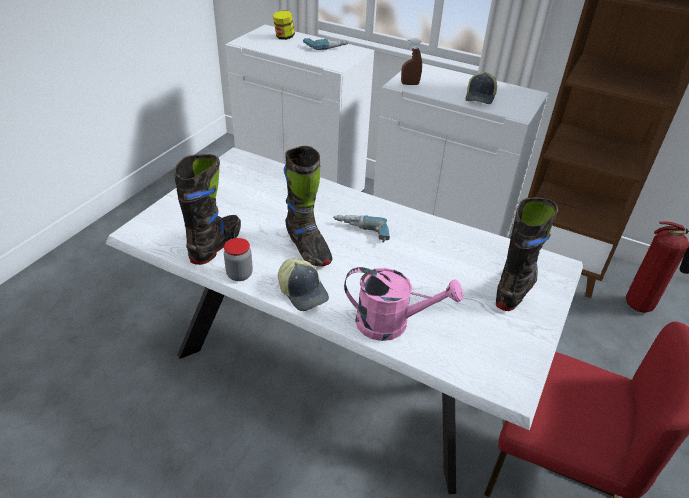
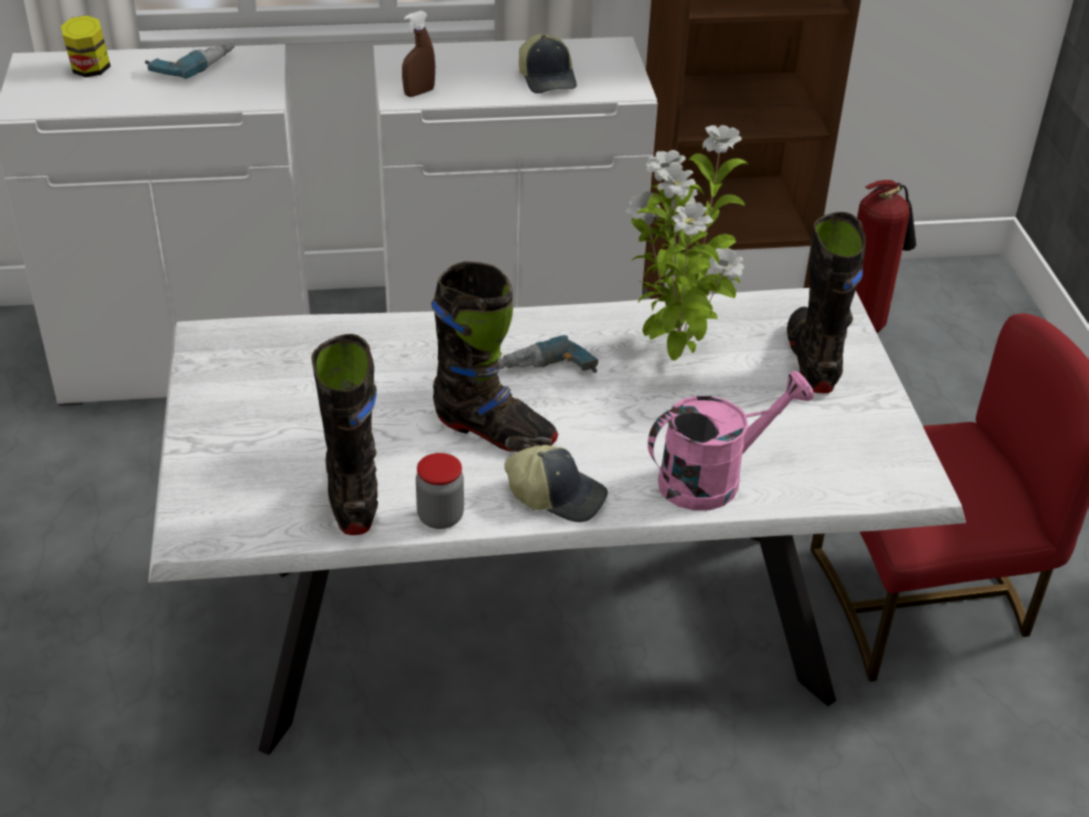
camera: 35 degrees left, 0 degrees up
(438, 253) = (675, 356): none -> potted plant

